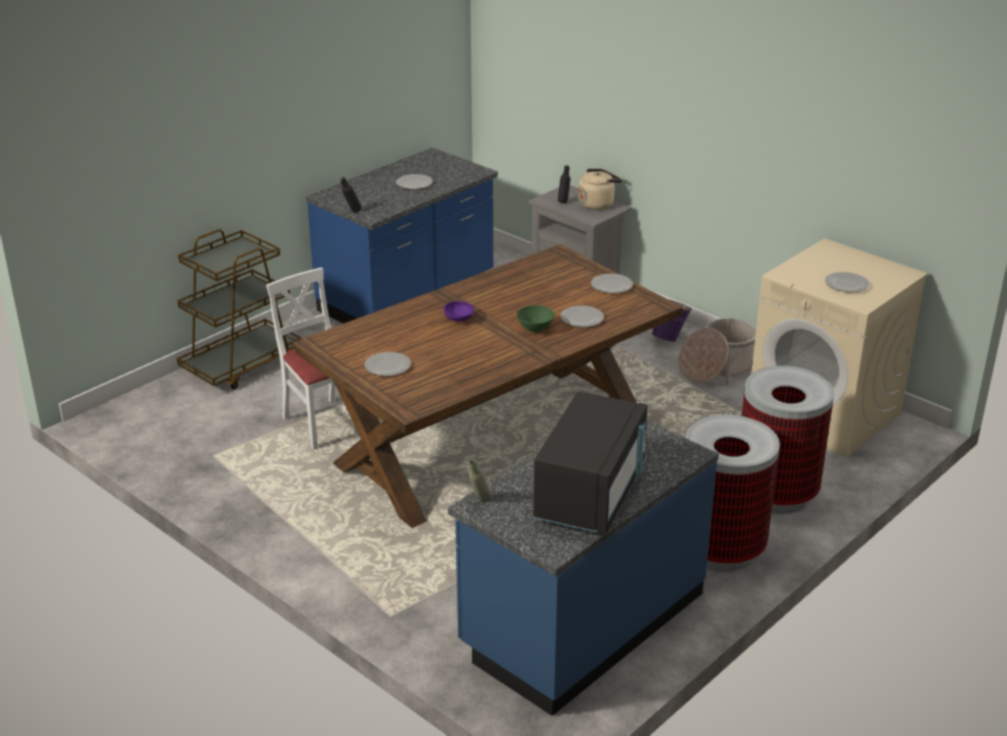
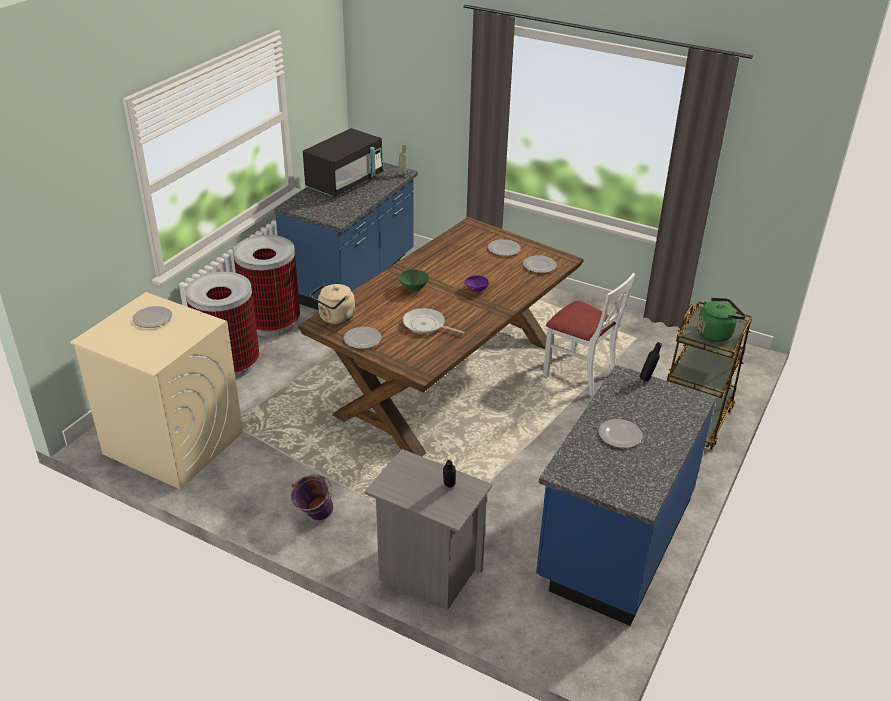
camera: 165 degrees right, 5 degrees up
(231, 254) = (716, 333): none -> green kettle
(536, 291) = (426, 325): none -> frying pan
(582, 318) = (380, 303): plate -> plate (539, 266)
(590, 494) = (345, 182): black microwave -> black microwave turned 150 degrees counterclockwise
(597, 204) = (407, 490): beige kettle -> beige kettle (335, 318)
(719, 367) = (263, 484): basket -> none

